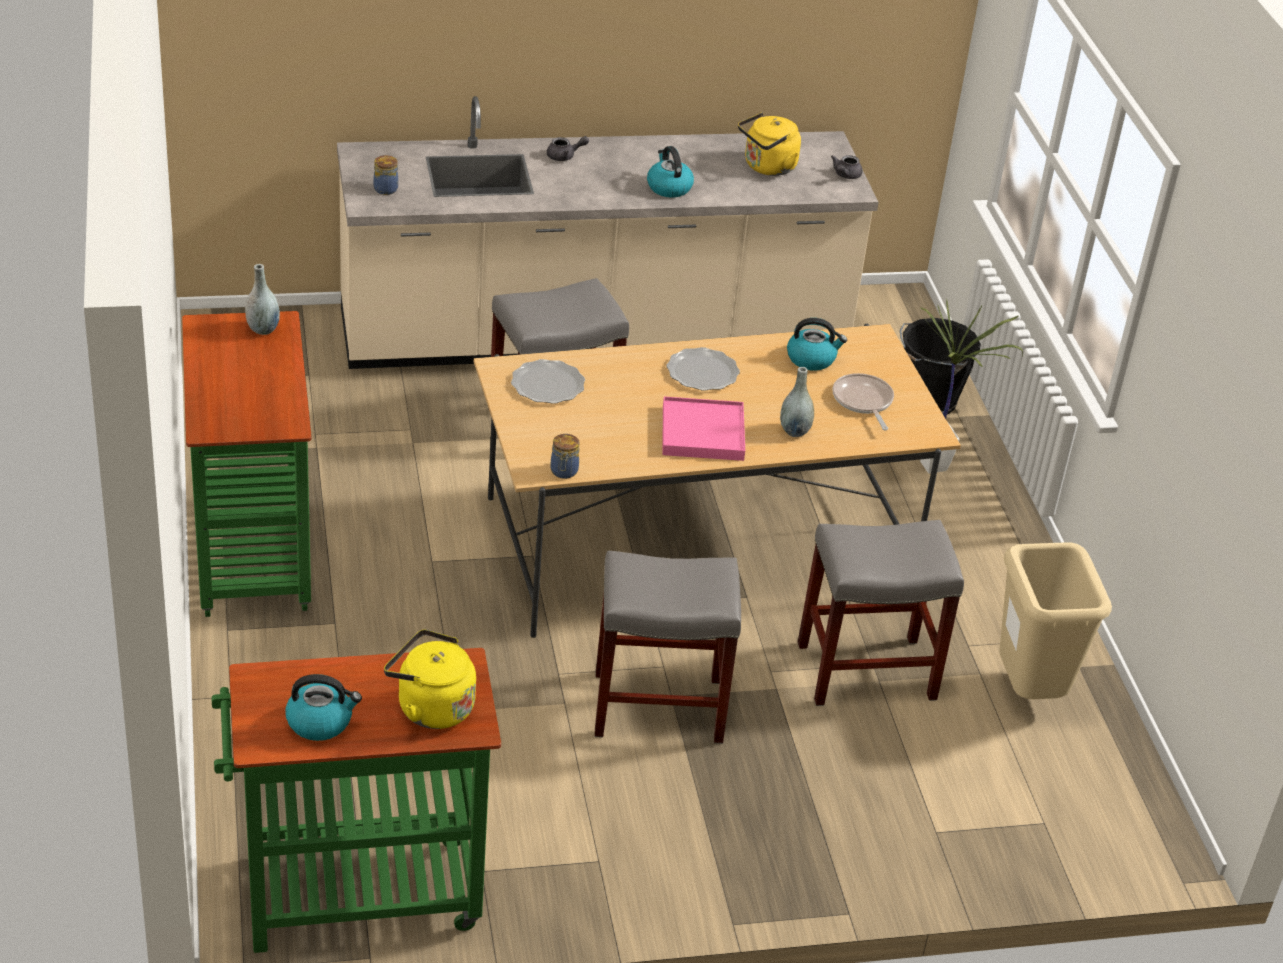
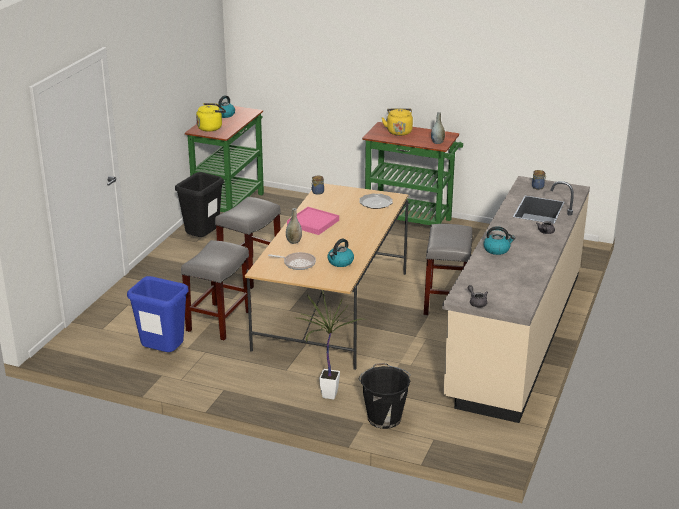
camera: 125 degrees right, 10 degrees down
(579, 853) = (203, 239): none -> black trash can
(702, 372) = (354, 235): plate -> none
(767, 167) = (500, 282): yellow kettle -> yellow kettle (399, 131)
(1028, 694) = (163, 354): beige trash can -> blue trash can

